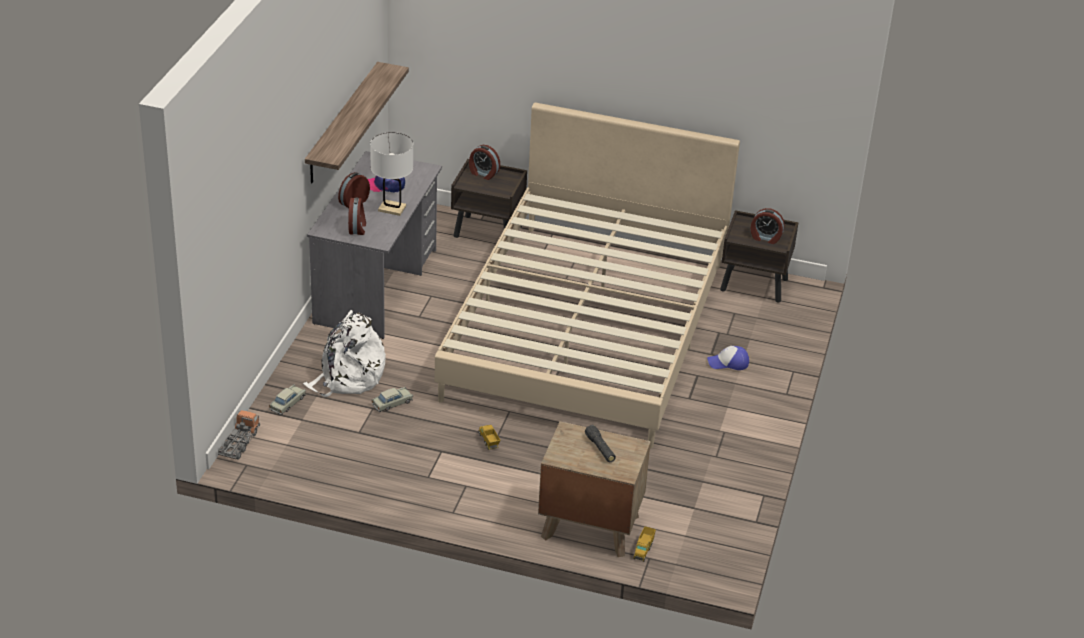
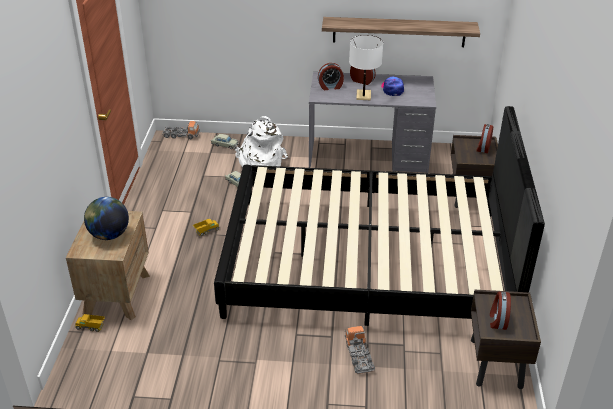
camera: 80 degrees right, 0 degrees up
(588, 329) = (367, 262): beige bed -> black bed
(600, 449) = (109, 235): black flashlight -> globe
(728, 363) = (359, 356): cap -> toy truck

